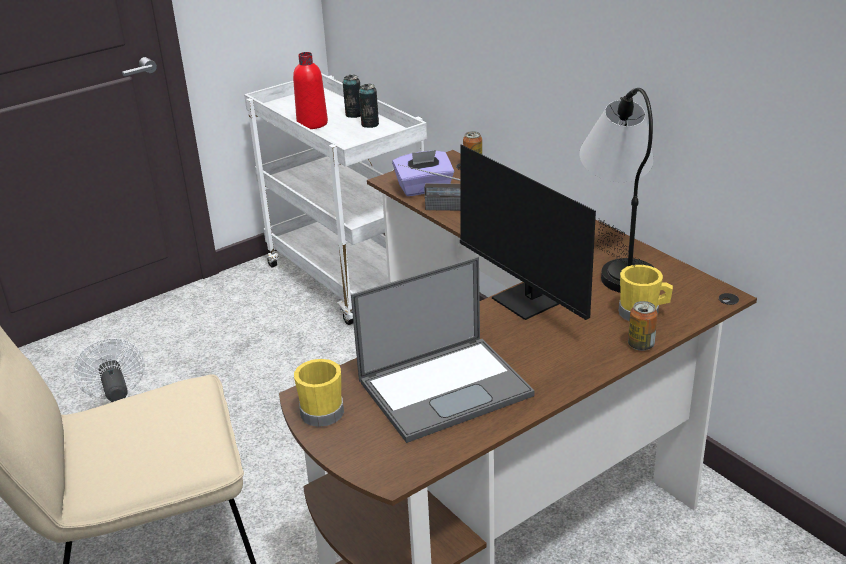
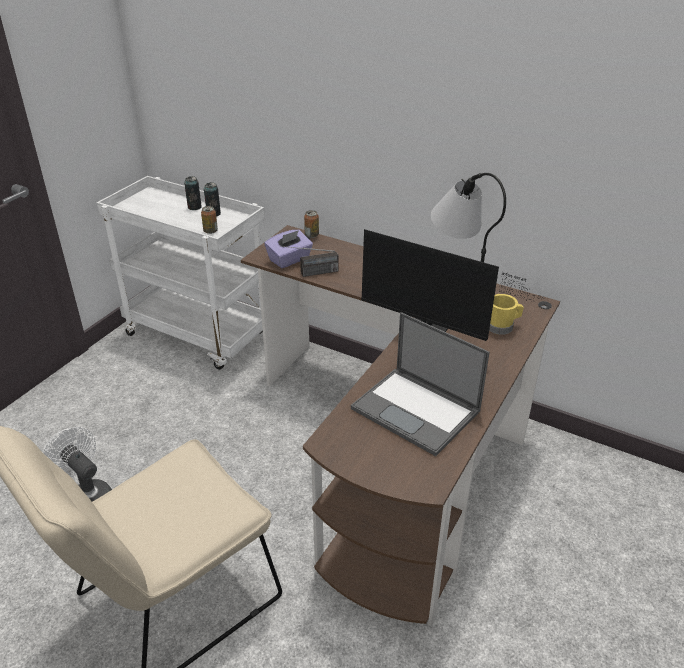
camera: 25 degrees left, 5 degrees up
(312, 124) = (166, 219): red bottle -> none
(325, 410) = (346, 449): yellow mug -> none
(446, 387) = (417, 410): laptop -> laptop turned 90 degrees clockwise
(641, 345) = (516, 349): can -> can (210, 231)

